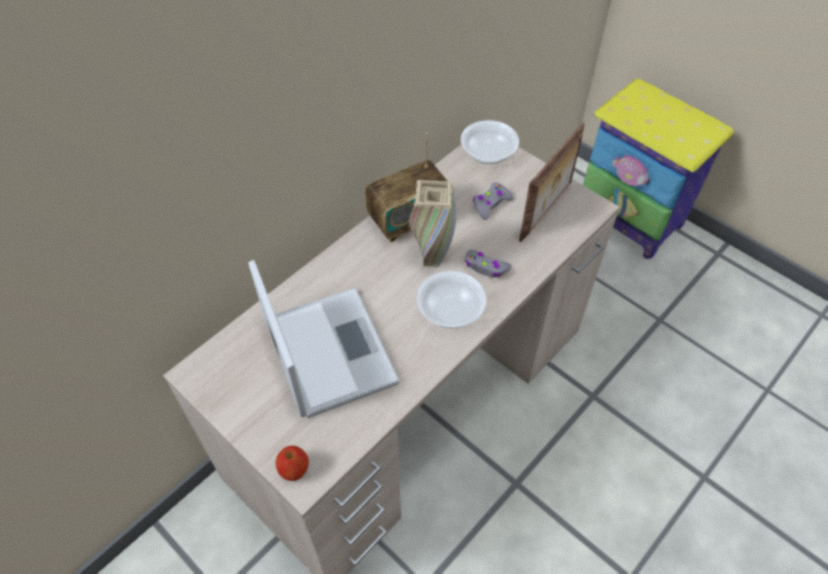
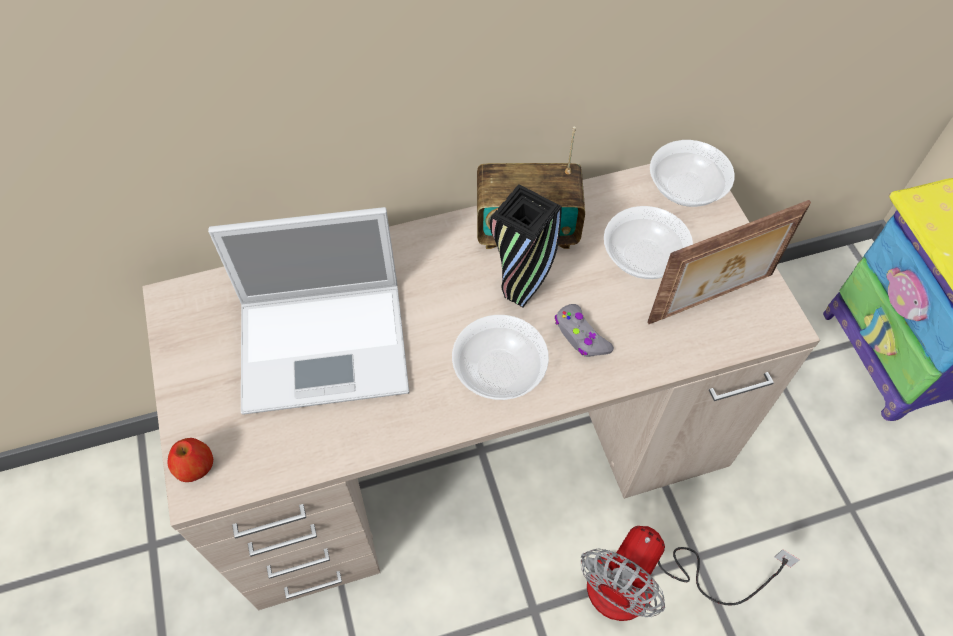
camera: 30 degrees right, 5 degrees up
(328, 349) = (327, 345): laptop -> laptop turned 75 degrees clockwise
(431, 260) = (519, 294): beige vase -> black vase
(490, 204) = (643, 256): grey game controller -> bowl
(573, 429) = (645, 585): none -> fan

